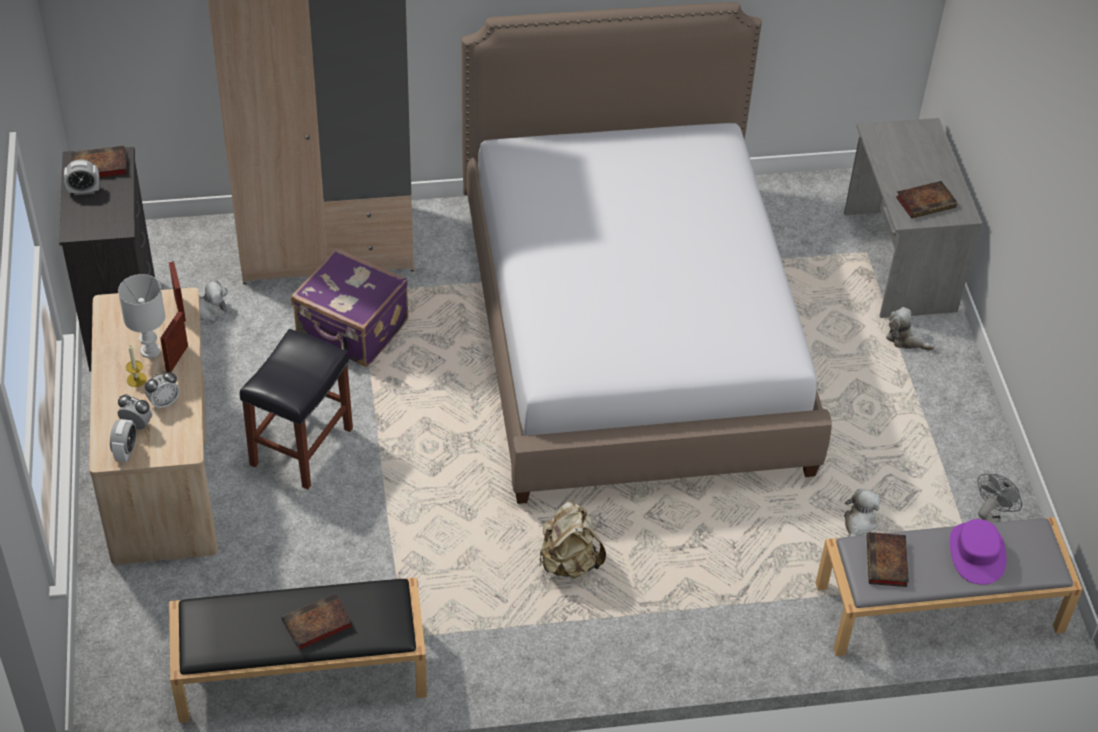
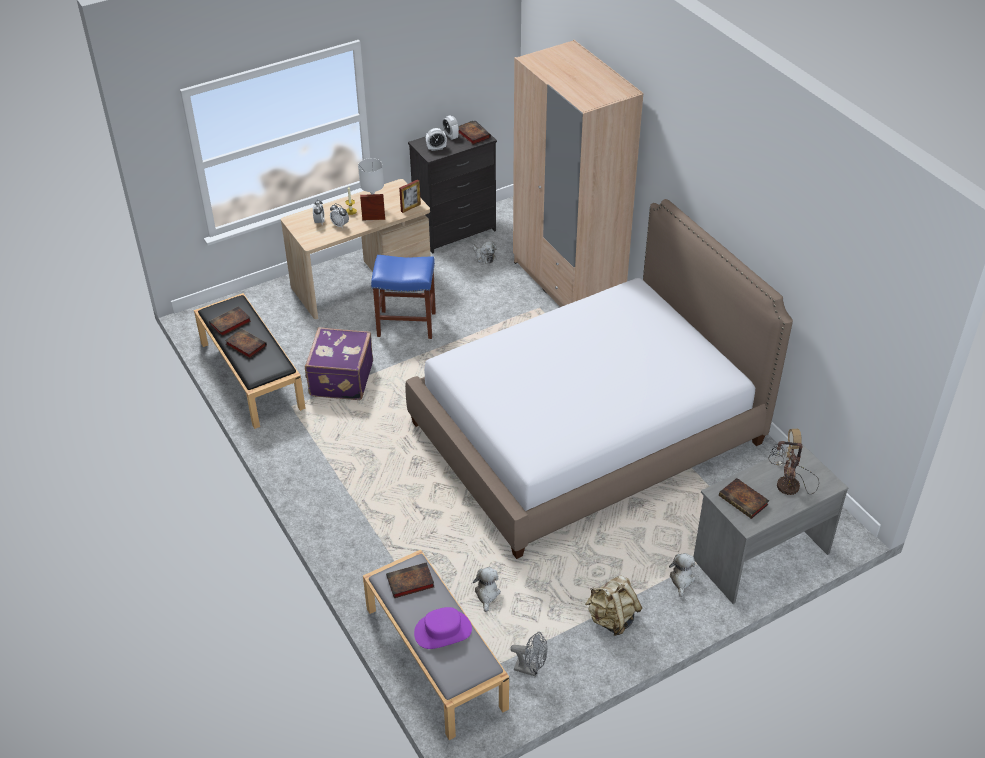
camera: 70 degrees right, 5 degrees down
(126, 452) = (299, 224): alarm clock -> alarm clock (436, 148)
(250, 633) = (229, 324): none -> book
(301, 448) = (405, 324): black stool -> blue stool
(352, 331) = (506, 314): purple suitcase -> purple suitcase (340, 379)
(569, 562) = (379, 459): beige backpack -> beige backpack (612, 619)
(858, 524) = (487, 594): plush toy -> plush toy turned 90 degrees counterclockwise
(920, 162) = (787, 487): none -> table lamp

